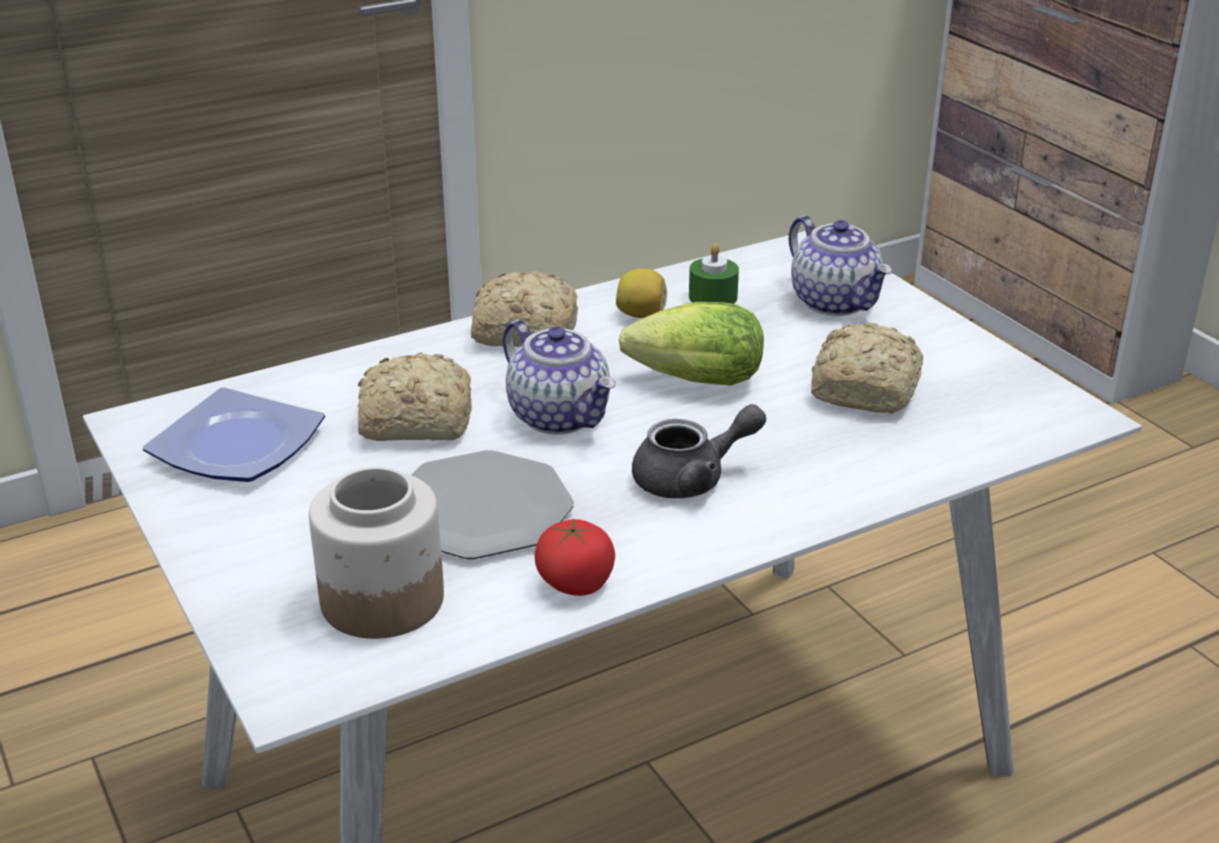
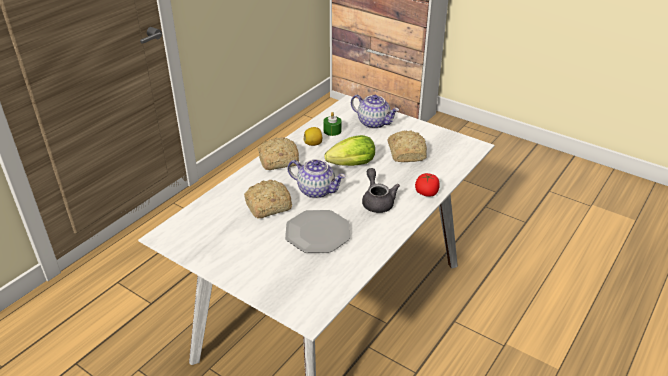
camera: 25 degrees left, 5 degrees up
(238, 448) = (211, 235): plate -> none
(381, 601) = (311, 276): jar -> none
(575, 583) = (369, 249): tomato -> tomato (426, 193)
(692, 479) = (377, 201): grey teapot -> grey teapot turned 60 degrees counterclockwise

